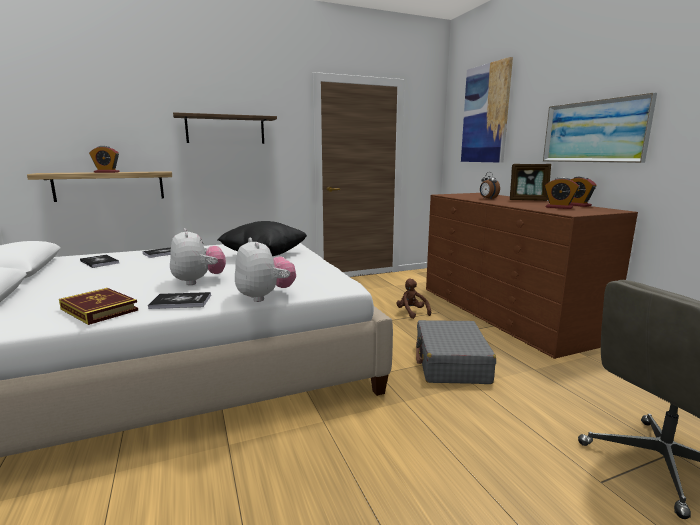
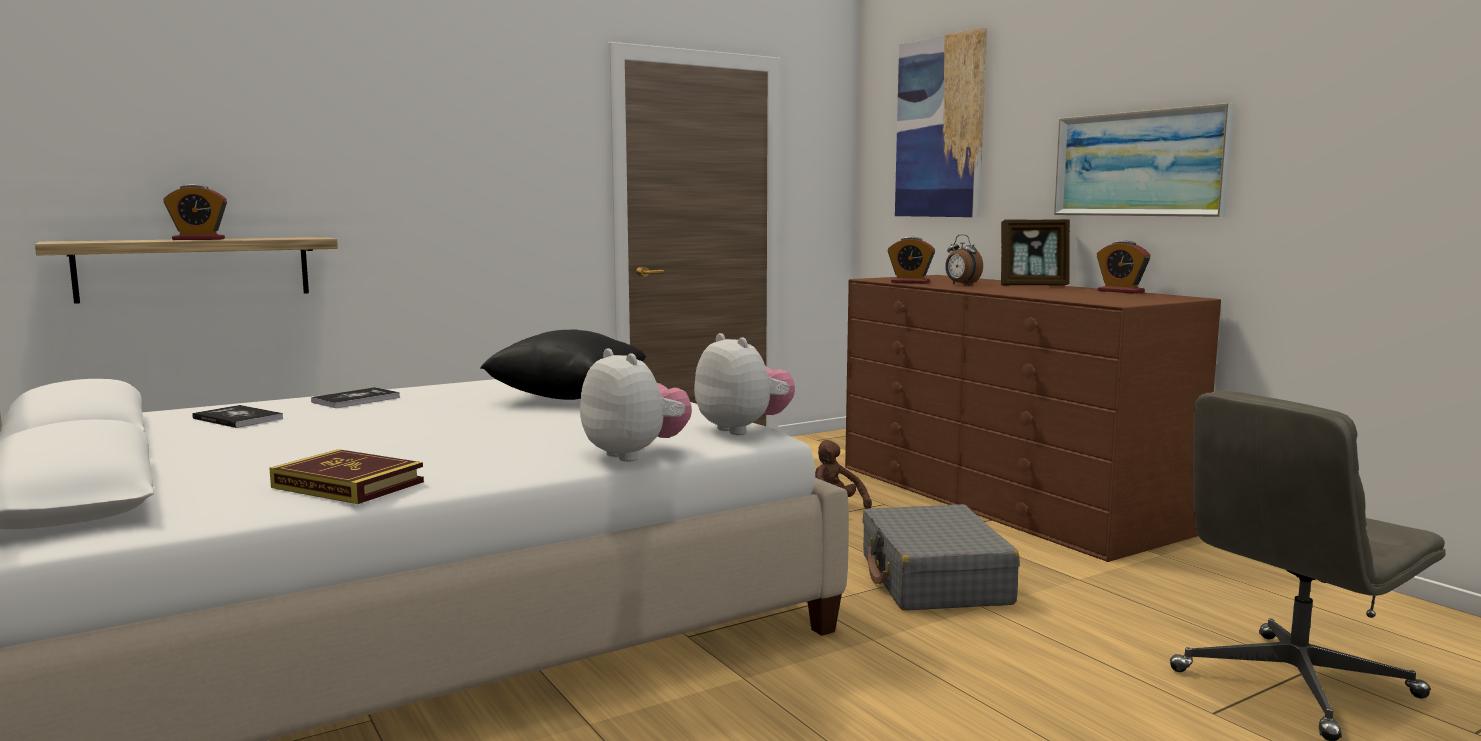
camera: 10 degrees left, 5 degrees down
(181, 302) = (489, 467): book -> none
(198, 281) = (486, 439): plush toy -> plush toy (743, 429)
(225, 130) = (438, 153): shelf -> none
(559, 207) = (1093, 295): alarm clock -> alarm clock (910, 282)

